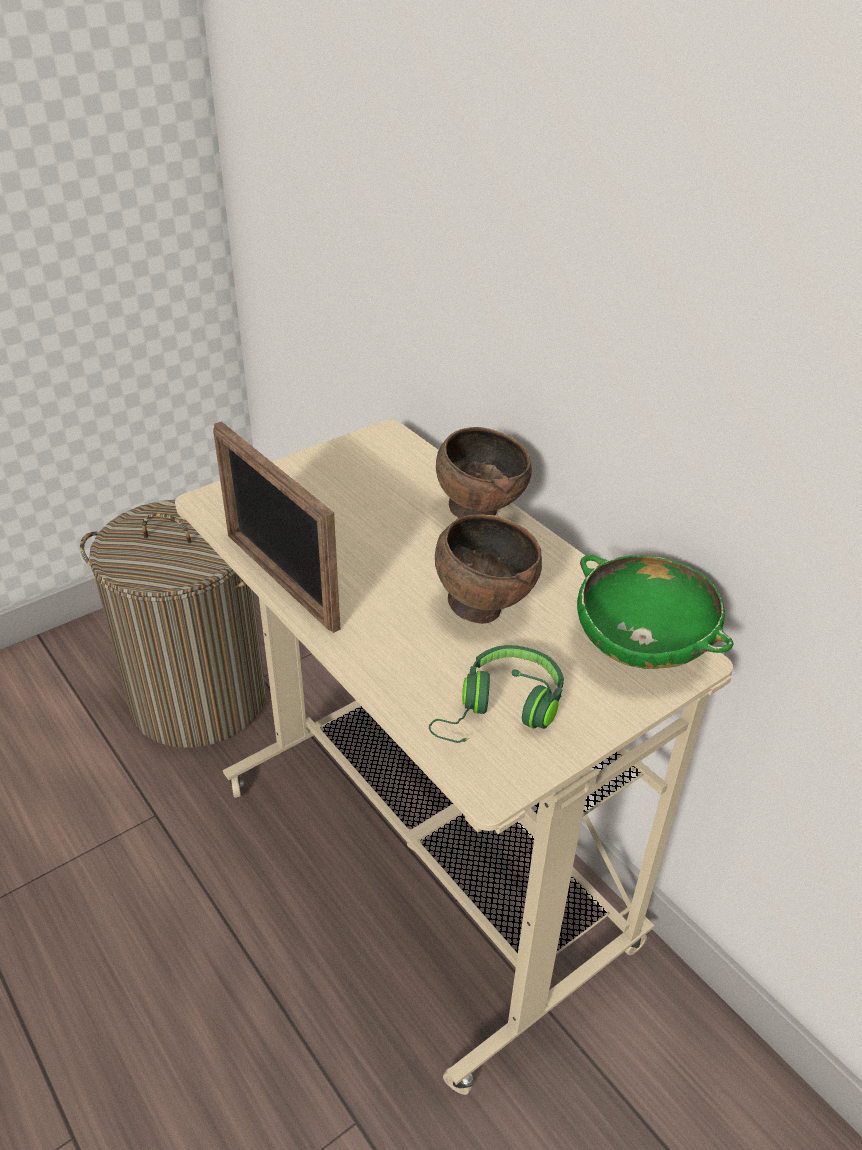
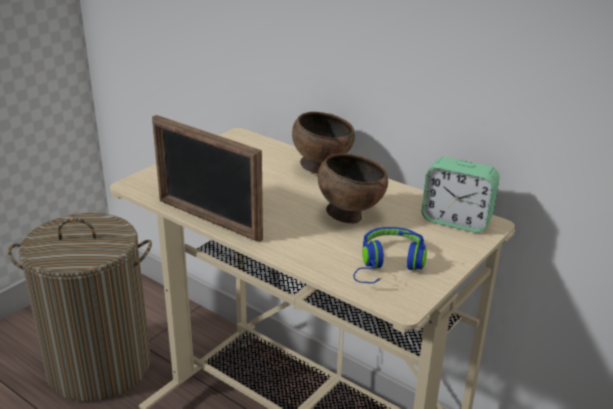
camera: 15 degrees left, 10 degrees down
(501, 710) = (389, 265): green headphones -> blue headphones
(642, 645) = (456, 220): green bowl -> alarm clock

